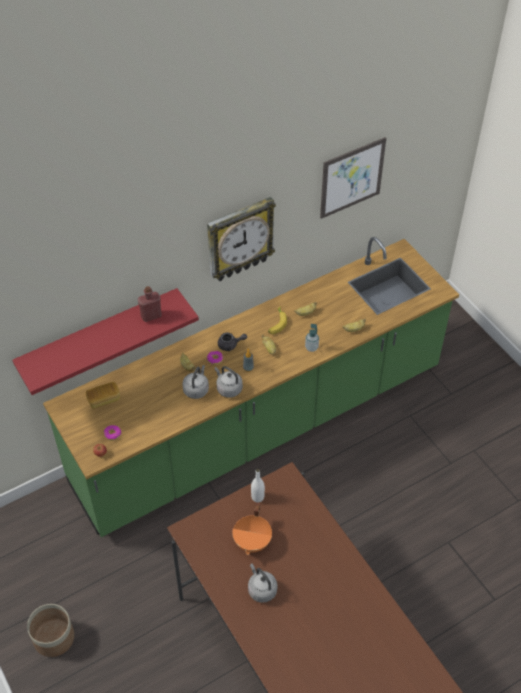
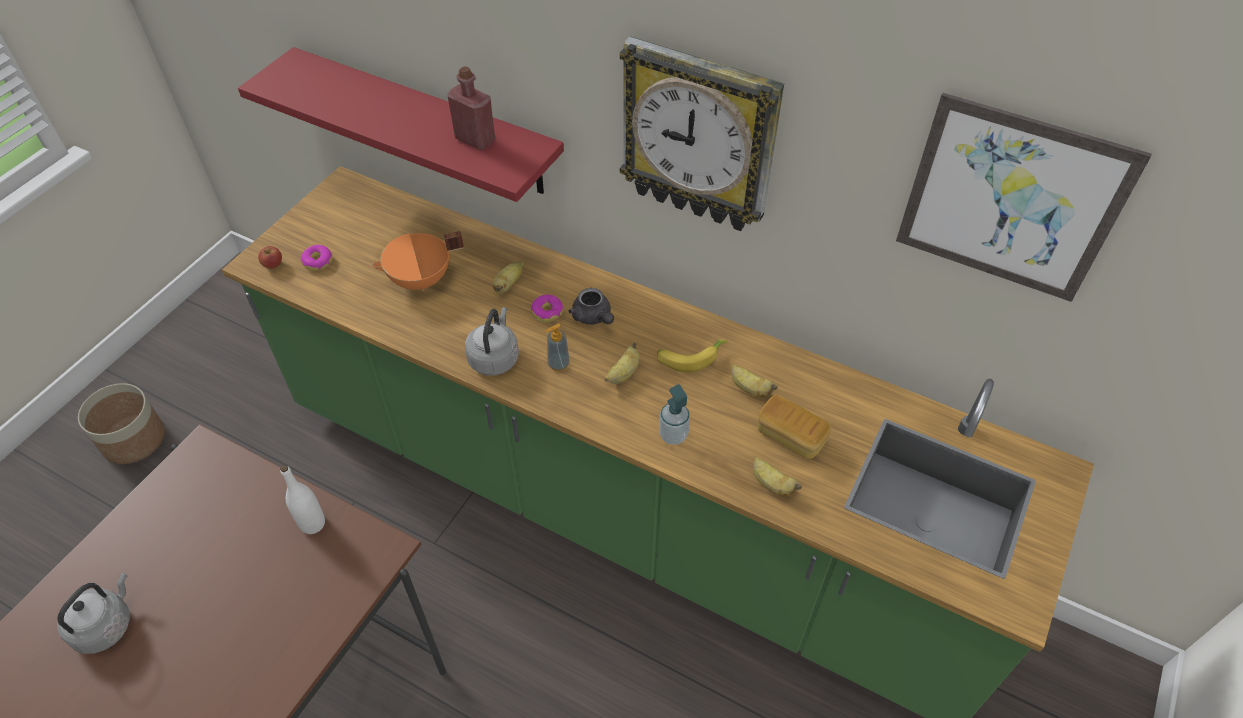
camera: 60 degrees right, 0 degrees up
(104, 399) = (381, 222): bread -> bread (790, 436)
(196, 389) = (467, 317): grey kettle -> none
(253, 542) = (210, 562): orange cooking pot -> orange cooking pot (421, 281)

